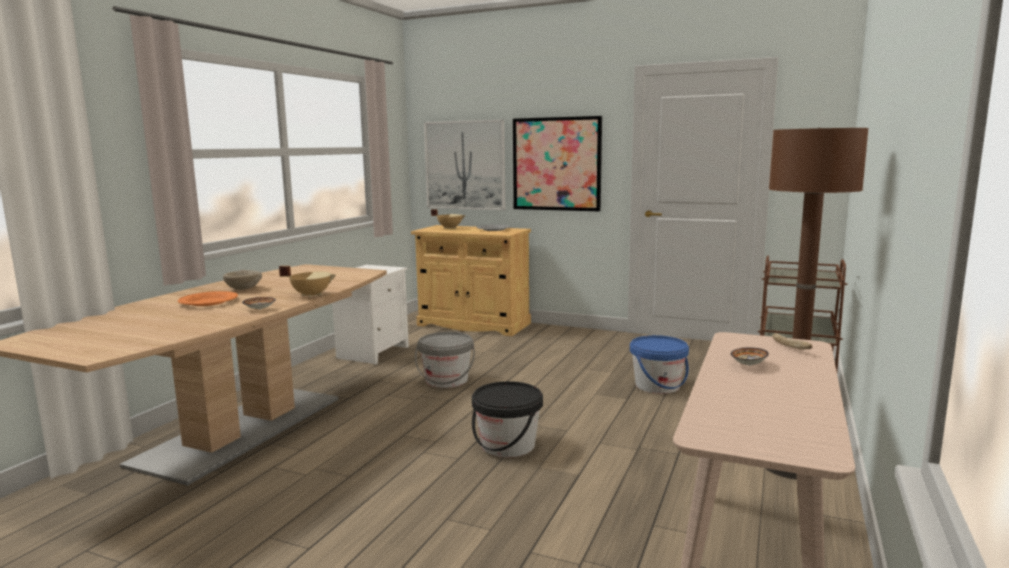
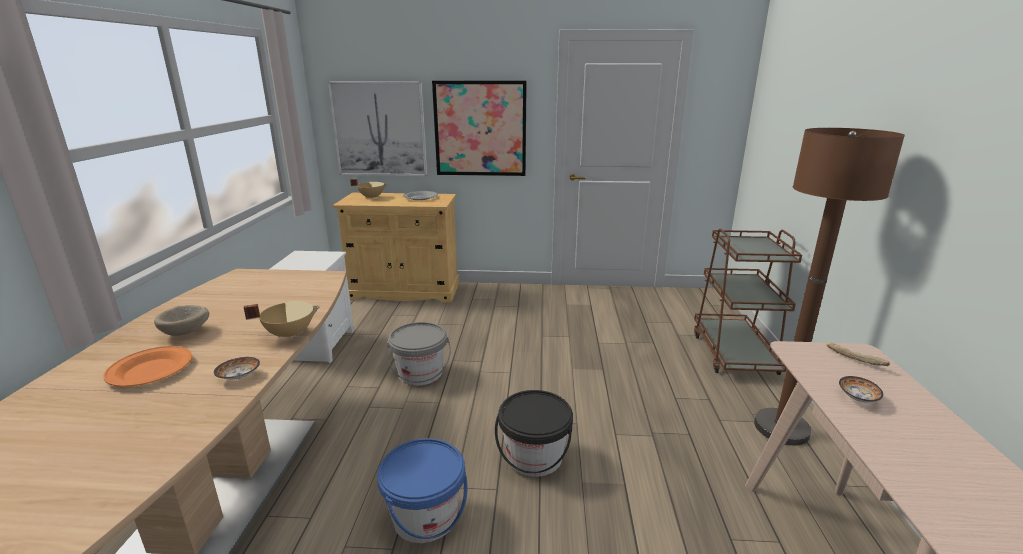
camera: 20 degrees left, 10 degrees up
(657, 385) = (617, 348): blue bucket -> blue bucket (425, 517)

